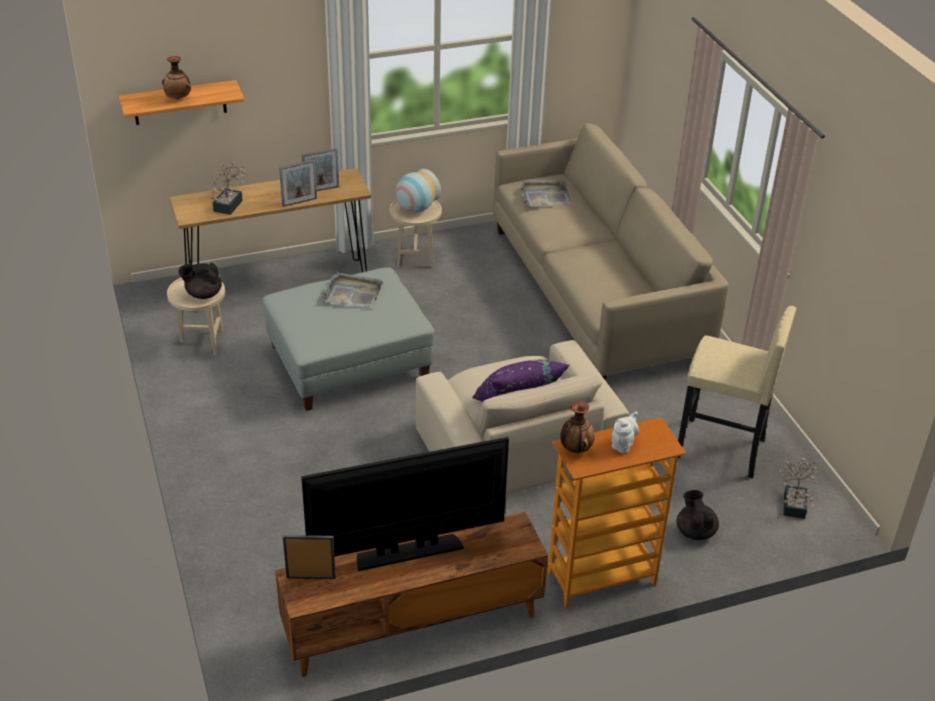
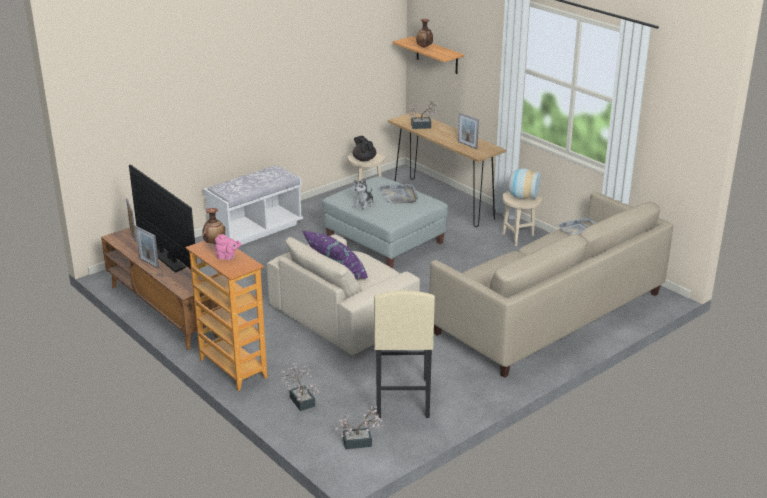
camera: 70 degrees right, 10 degrees down
(225, 474) = (255, 229): none -> white bench
(299, 202) = (446, 142): picture frame -> picture frame (149, 263)
(351, 329) = (364, 204): none -> plush toy
(623, 444) = (227, 257): white teapot -> pink teapot
(695, 531) = (301, 399): black teapot -> potted plant

